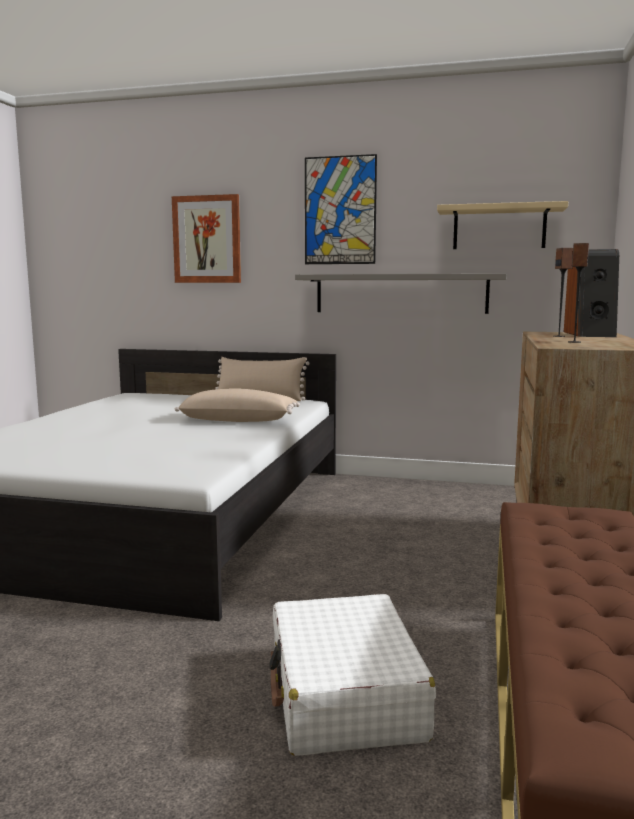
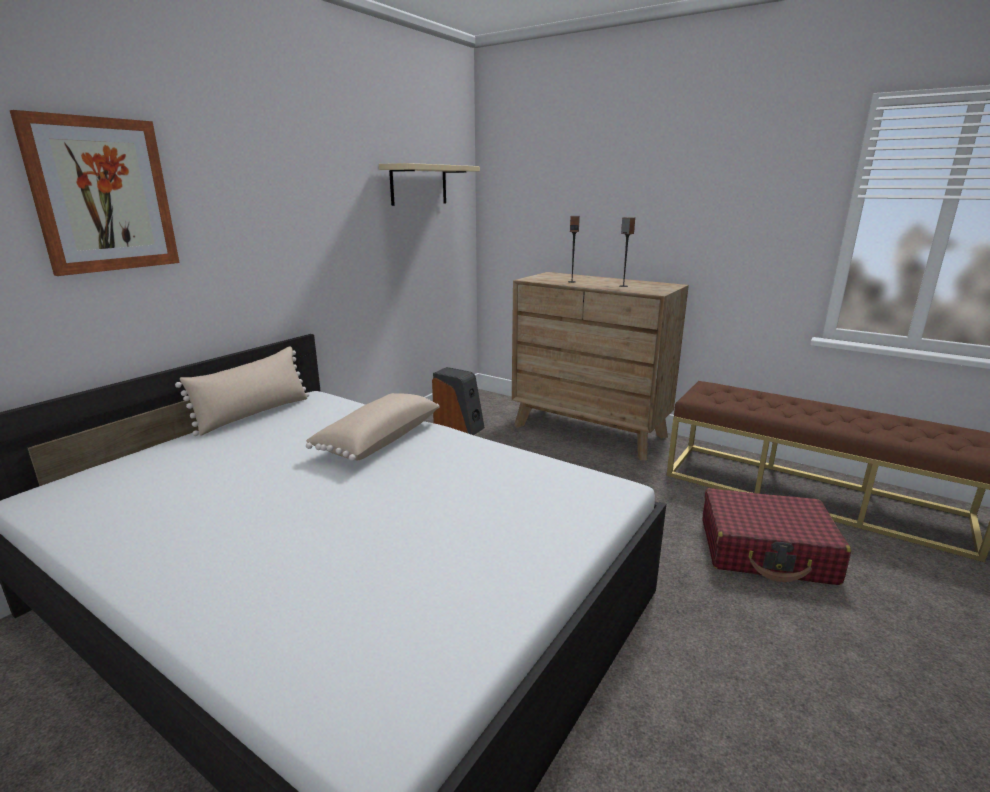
camera: 70 degrees left, 10 degrees up
(340, 210) = (290, 159): picture -> none
(344, 694) = (766, 551): white suitcase -> red suitcase
(400, 293) = (357, 255): grey shelf -> none
(590, 334) = (560, 276): speaker -> speaker (459, 427)

